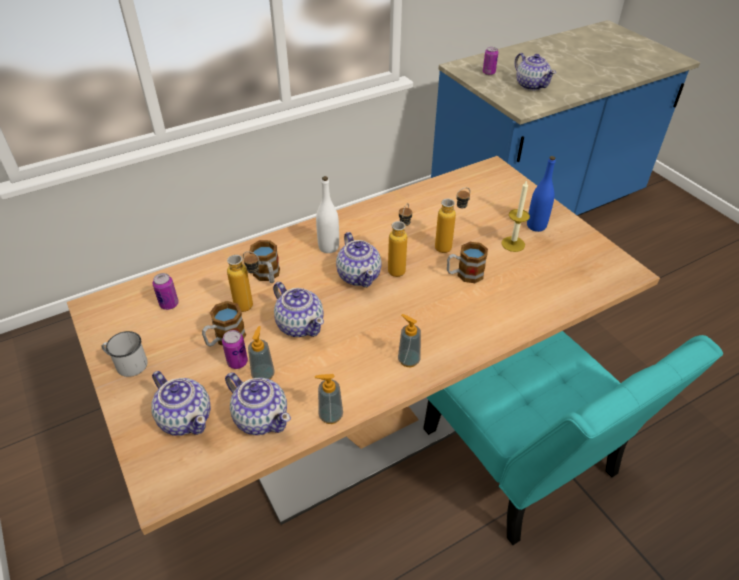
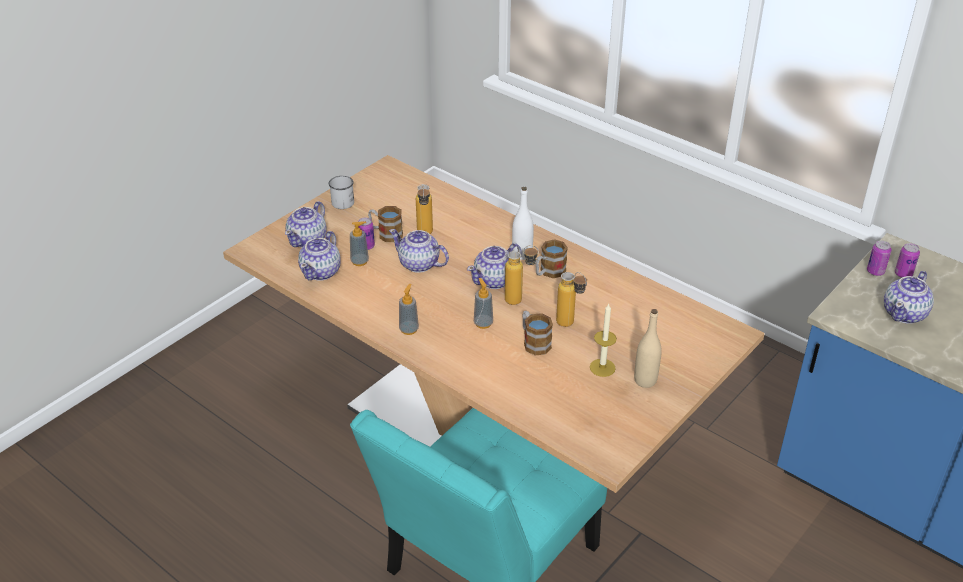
camera: 70 degrees right, 5 degrees down
(169, 304) = (408, 197): can -> can (875, 271)
(268, 276) = (465, 233): mug -> mug (549, 272)
(300, 324) = (419, 264): teapot -> teapot turned 90 degrees clockwise
(330, 415) = (336, 303): soap dispenser -> soap dispenser (483, 323)
(536, 226) = (645, 380): blue bottle -> beige bottle

